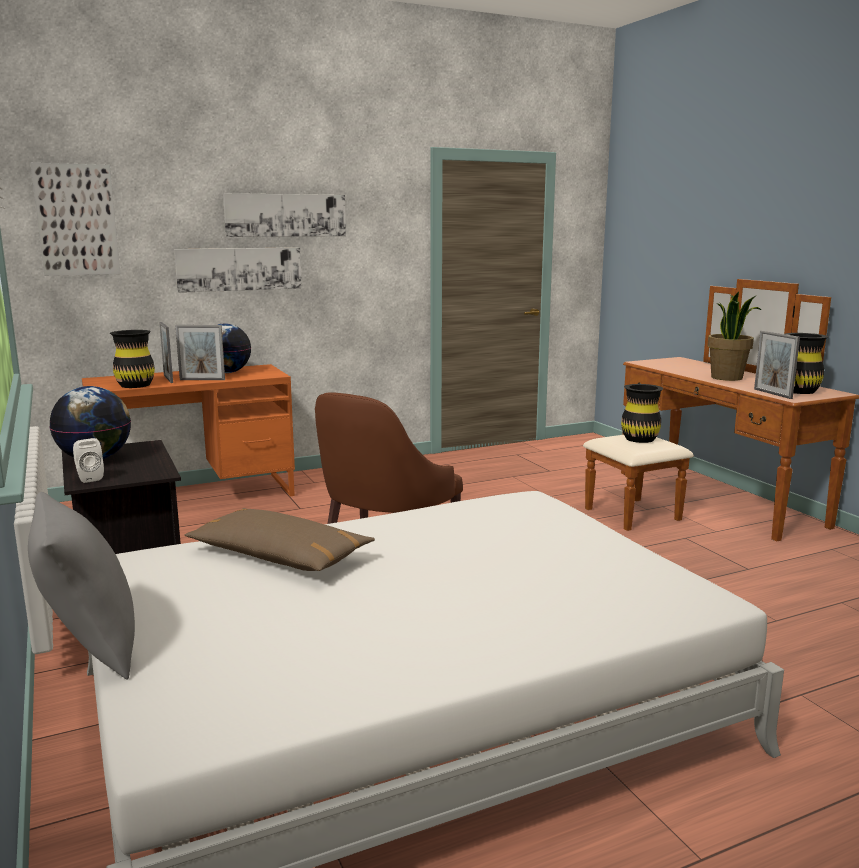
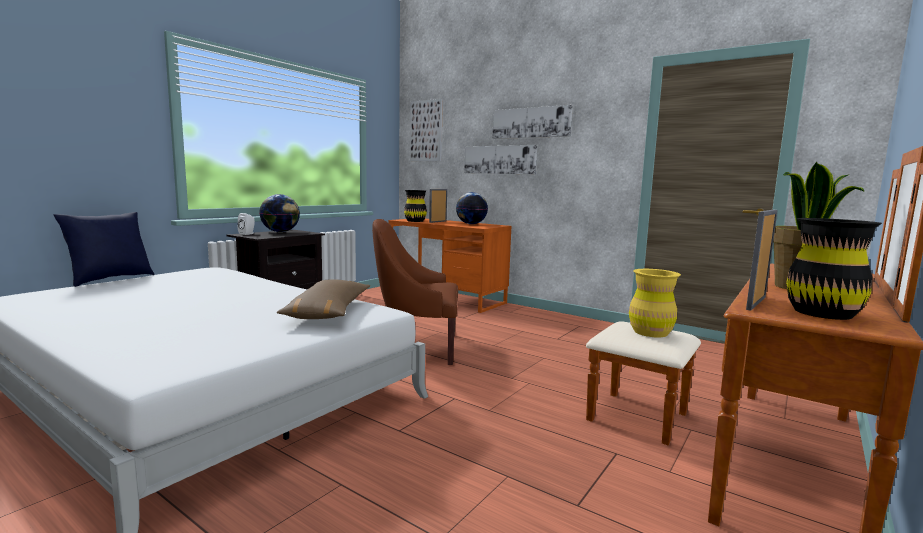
camera: 60 degrees right, 5 degrees down
(90, 649) = (110, 279): grey pillow -> blue pillow
(202, 380) = (445, 223): picture frame -> none
(279, 556) = (224, 283): brown pillow -> brown pillow (328, 311)
(639, 439) = (650, 332): black vase -> yellow vase

